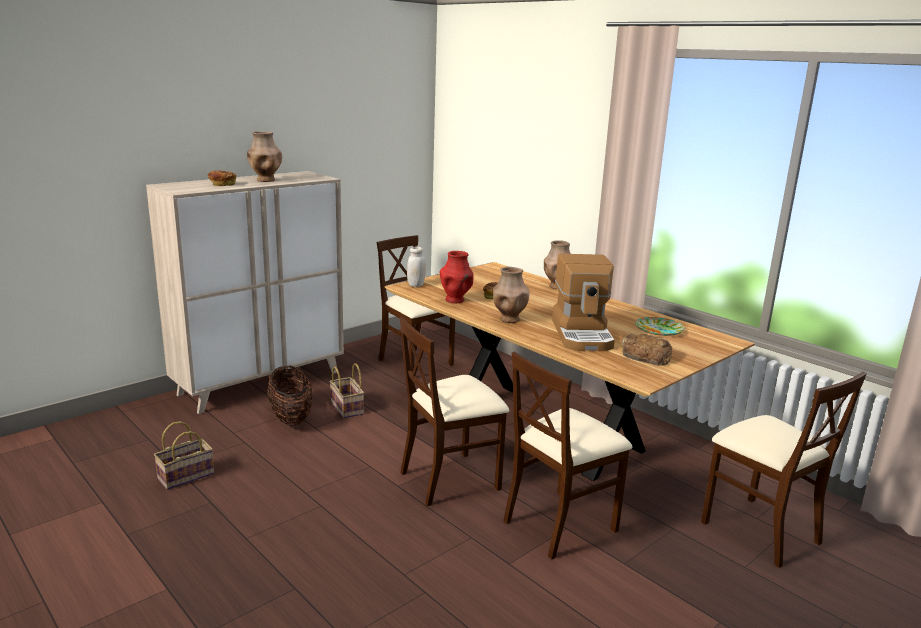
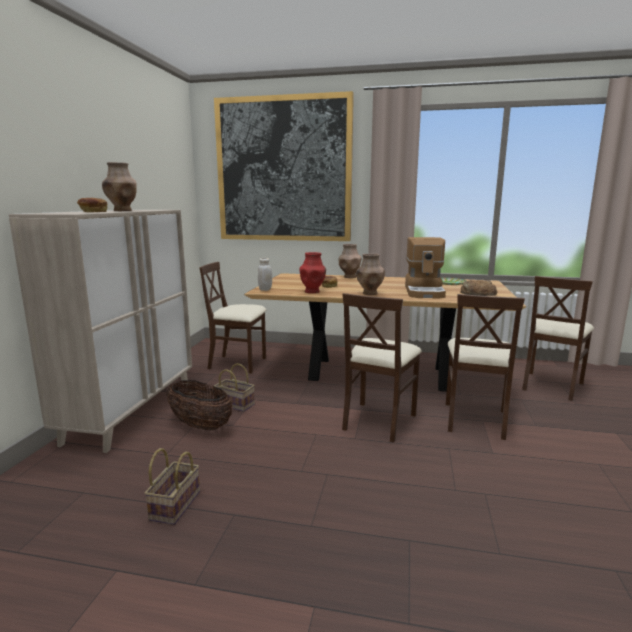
camera: 35 degrees left, 5 degrees down
(519, 126) = (284, 170): none -> picture
(583, 334) = (425, 292): coffee machine -> coffee machine turned 45 degrees clockwise
(760, 530) = (551, 385): beige chair -> beige chair turned 105 degrees clockwise

